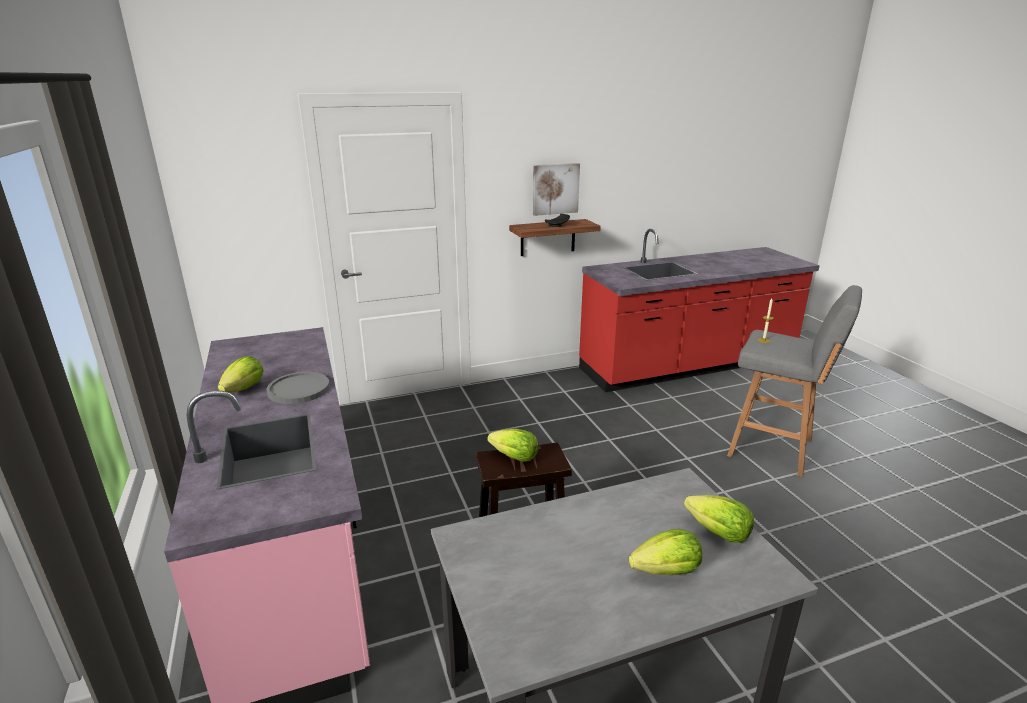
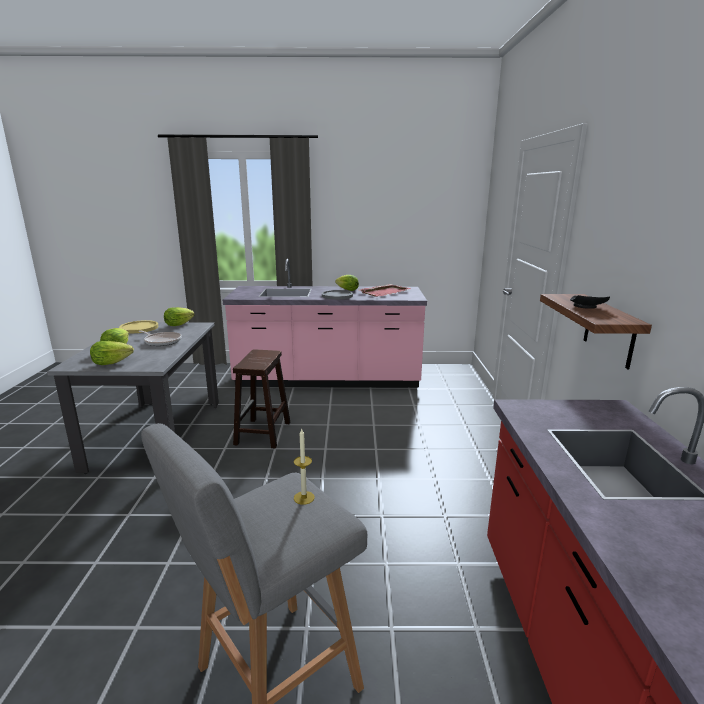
camera: 110 degrees right, 5 degrees down
(262, 357) = (385, 292): none -> red tray
(515, 457) = (263, 357): lettuce -> lettuce (178, 325)
(532, 629) = (139, 328): none -> yellow plate
(555, 189) = (629, 260): picture -> none
(589, 534) = (162, 341): none -> frying pan

